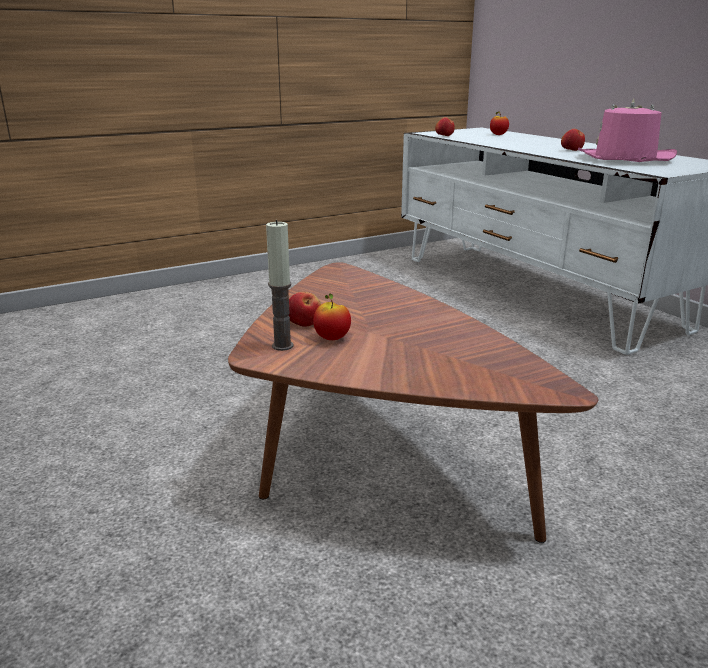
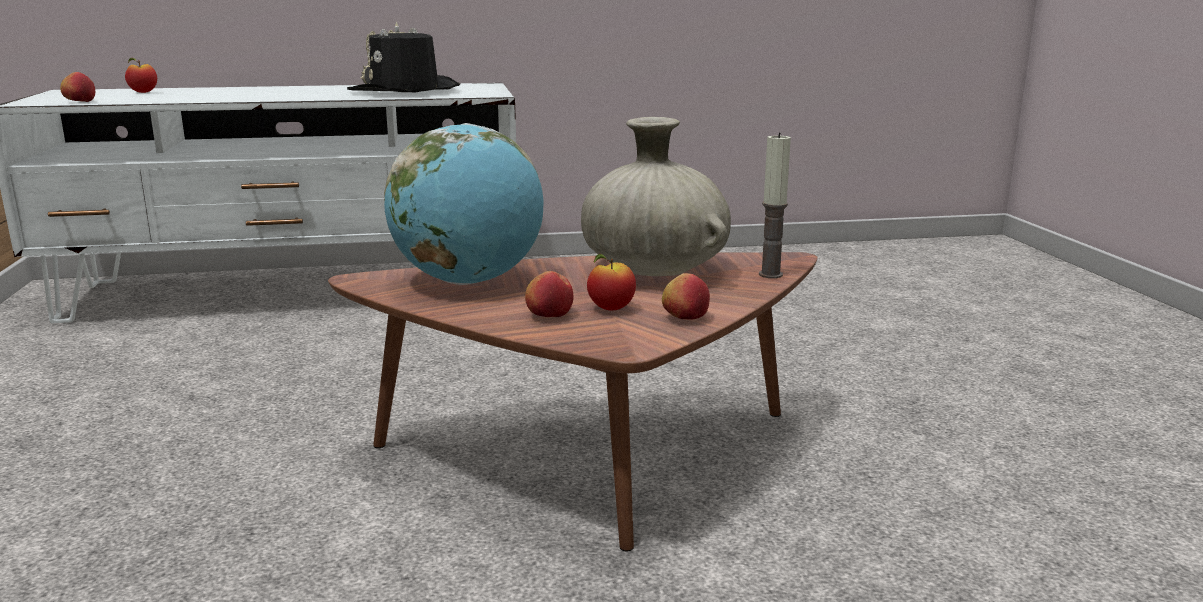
camera: 70 degrees left, 5 degrees down
(282, 346) = (612, 331): candle -> candle (770, 274)
(357, 291) = (469, 281): none -> globe
(443, 339) = (653, 271): none -> beige vase
(571, 150) = (319, 92): apple -> apple (685, 318)
(624, 158) = (405, 91): pink hat -> black hat

